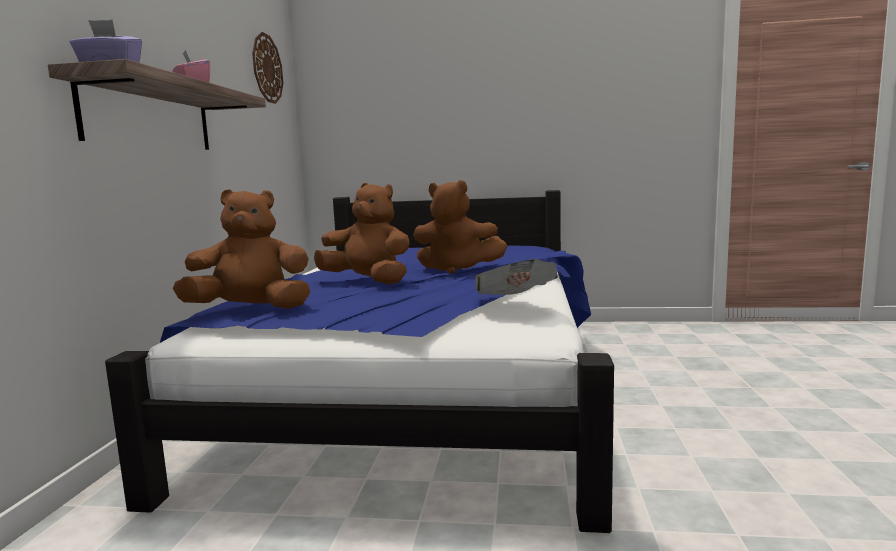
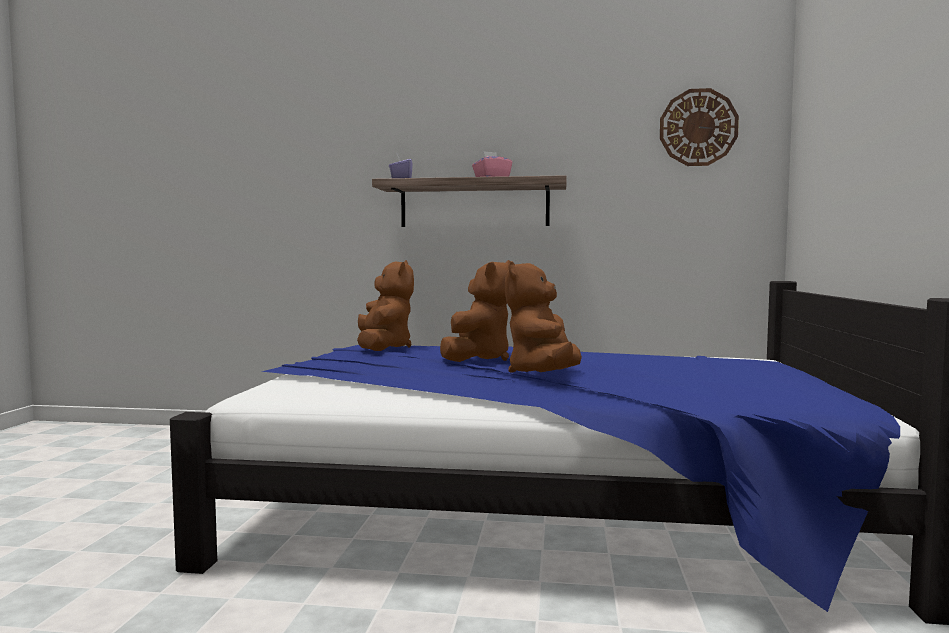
camera: 90 degrees right, 5 degrees down
(515, 303) = (340, 386): newspaper -> none

